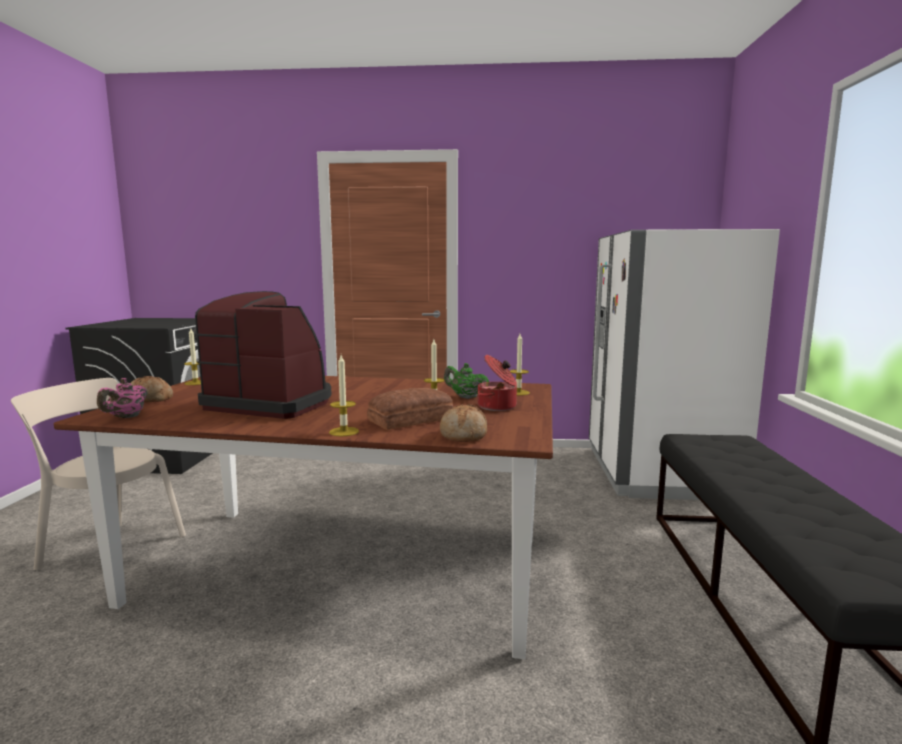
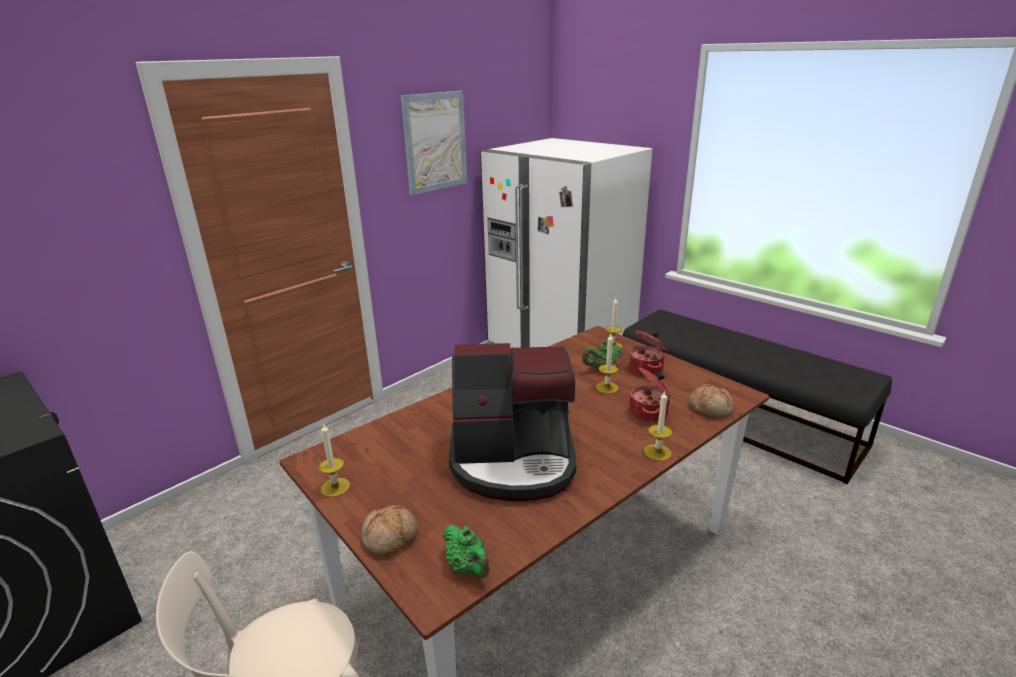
camera: 50 degrees left, 15 degrees up
(126, 417) = (468, 568): pink teapot -> green teapot
(272, 403) = (514, 461): coffee machine -> coffee machine turned 150 degrees counterclockwise
(412, 420) = (649, 413): bread -> cooking pot
(546, 225) = (435, 142): none -> picture

